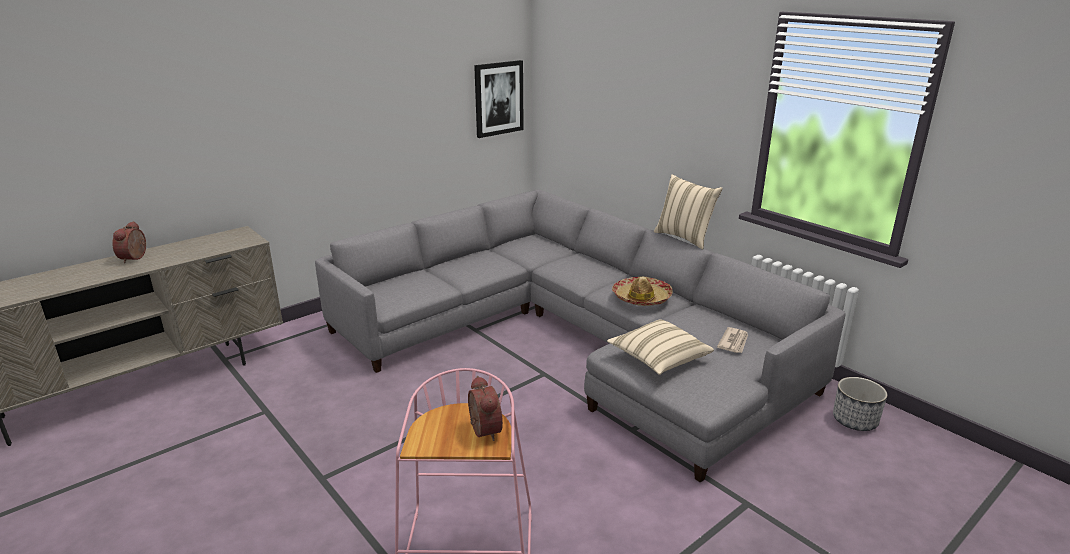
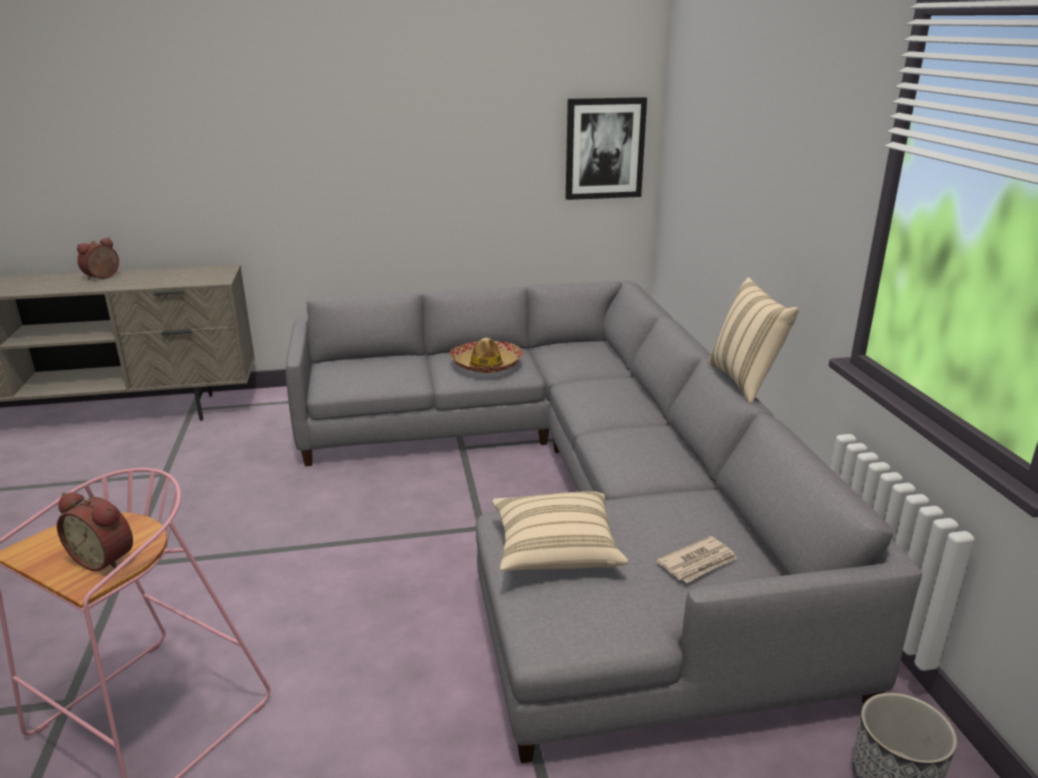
camera: 30 degrees right, 0 degrees up
(482, 431) = (106, 558): alarm clock -> alarm clock turned 105 degrees clockwise
(641, 298) = (639, 457): hat -> hat (486, 364)

